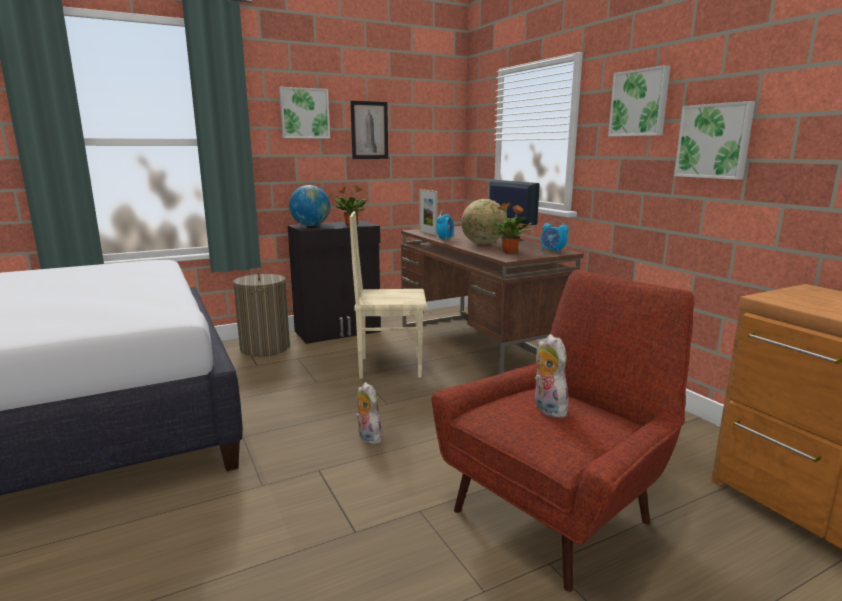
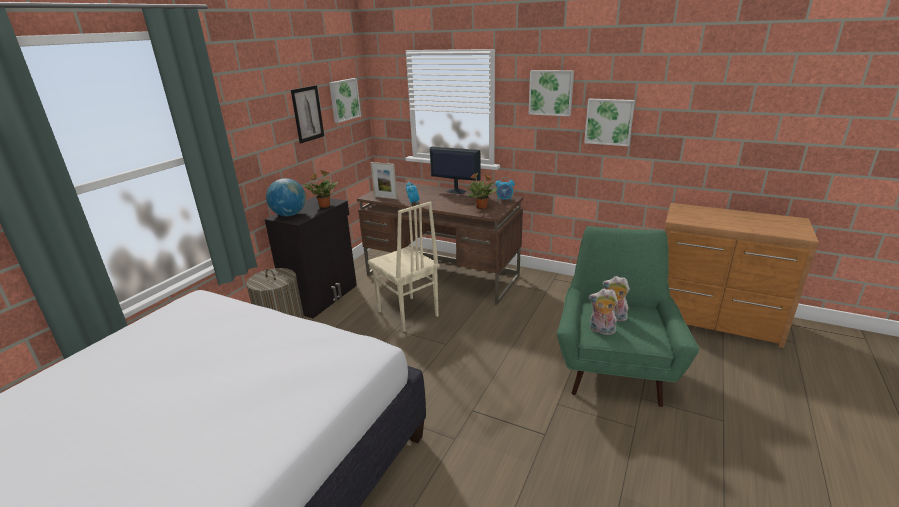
camera: 35 degrees left, 10 degrees up
(304, 113) = (258, 110): picture -> picture (344, 100)
(367, 437) = (468, 374): plush toy -> plush toy (601, 331)
(390, 367) = (407, 314): beige chair -> beige chair turned 90 degrees counterclockwise
(483, 244) = (449, 202): globe -> none
(558, 510) = (613, 368): red armchair -> green armchair

